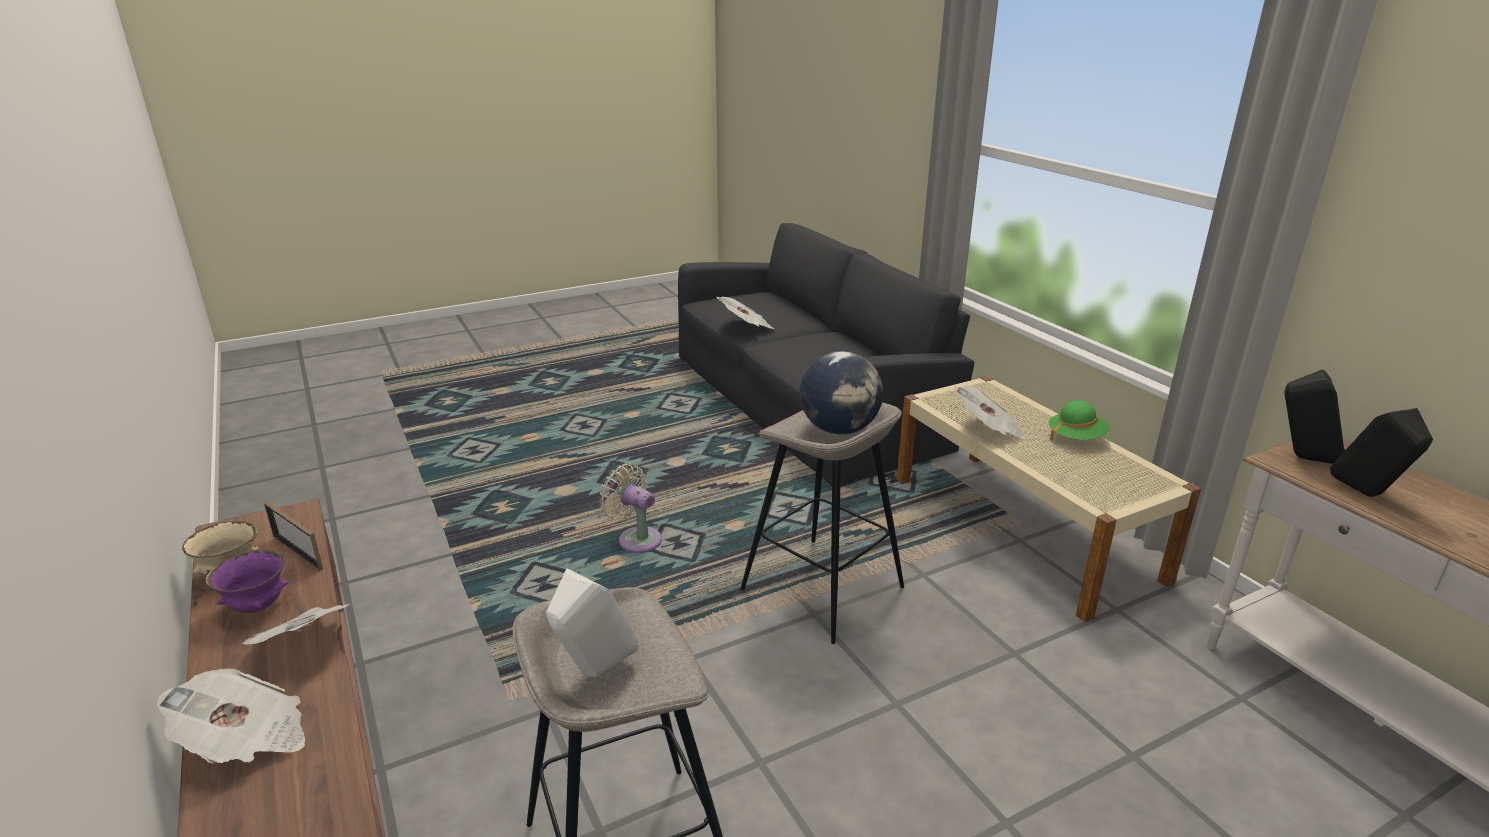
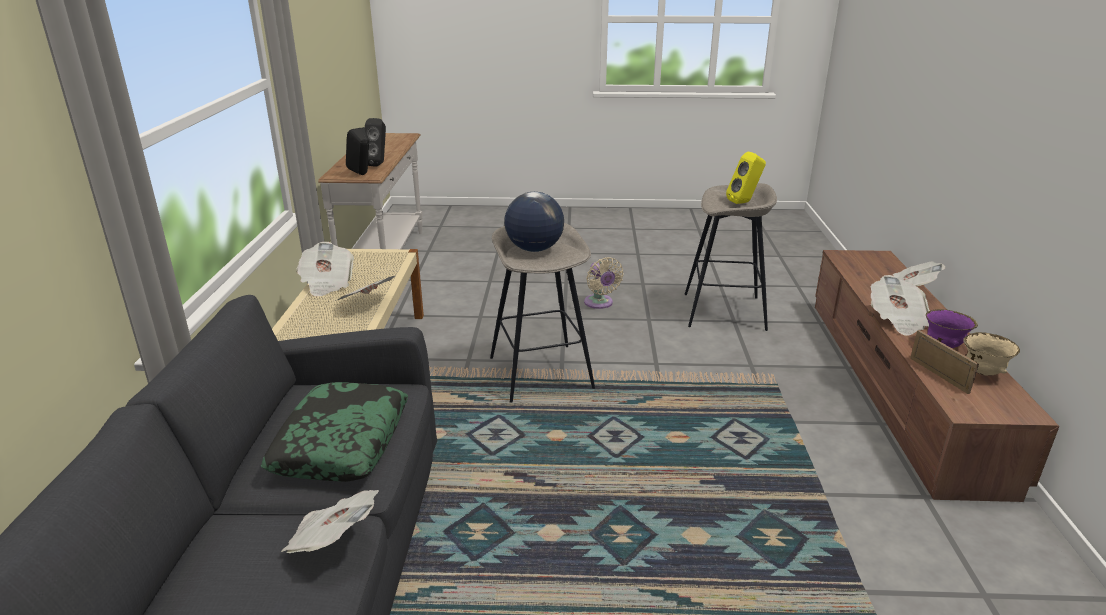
camera: 150 degrees left, 0 degrees up
(594, 674) = (744, 202): white speaker -> yellow speaker
(636, 538) = (647, 451): beige fan -> beige fan (599, 303)
(811, 354) = (341, 443): none -> pillow
(1076, 438) = (327, 283): green hat -> newspaper

